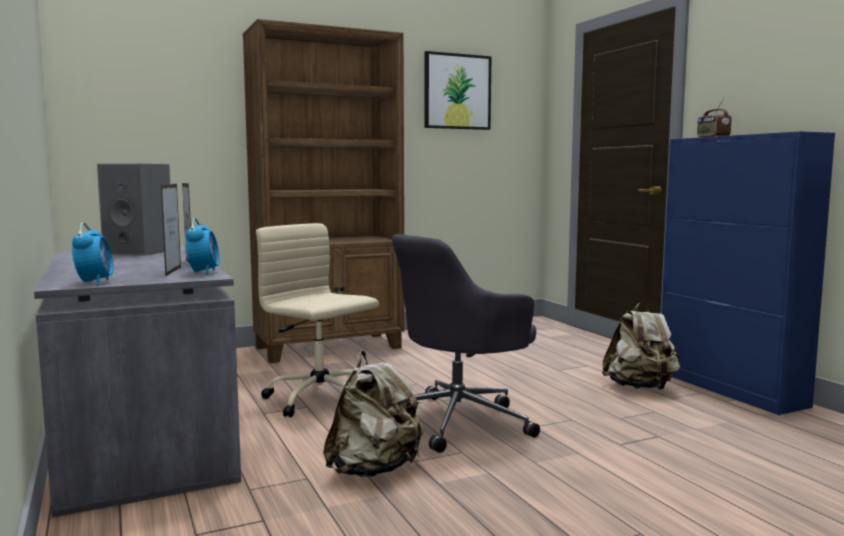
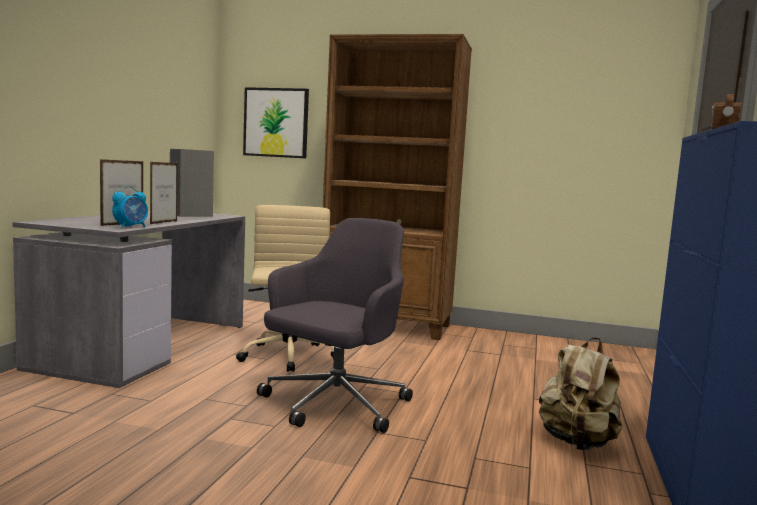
camera: 40 degrees right, 0 degrees up
(95, 282) = (56, 223): alarm clock -> none
(374, 469) = (195, 412): beige backpack -> none
(457, 91) = (561, 91): picture -> picture (276, 123)
(459, 421) = (334, 405): grey office chair -> grey office chair turned 120 degrees clockwise

